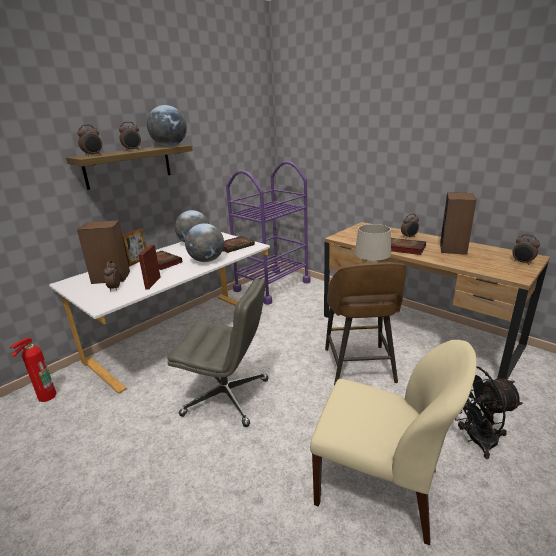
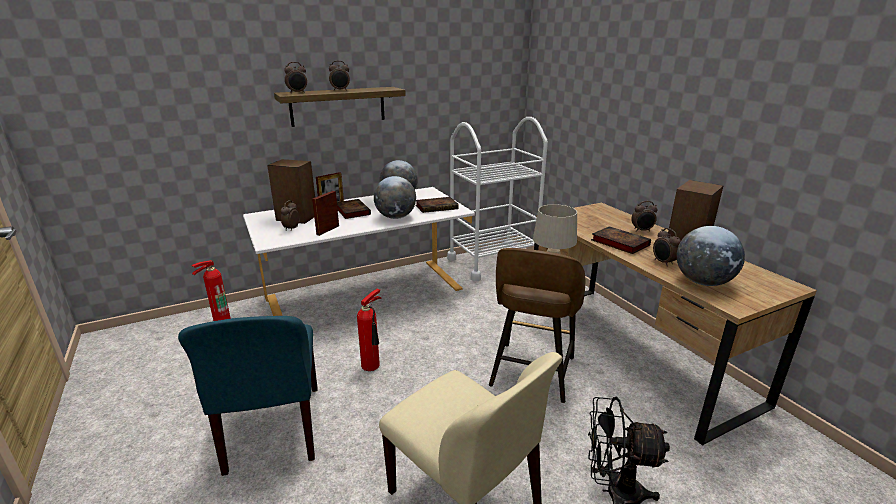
camera: 20 degrees right, 0 degrees up
(170, 146) = (382, 89): globe -> globe (703, 282)
(170, 487) = (273, 430): none -> blue chair
(227, 397) = (373, 365): grey office chair -> fire extinguisher
(272, 286) = (492, 262): purple cart -> white cart
(522, 262) = (763, 289): alarm clock -> alarm clock (663, 262)

